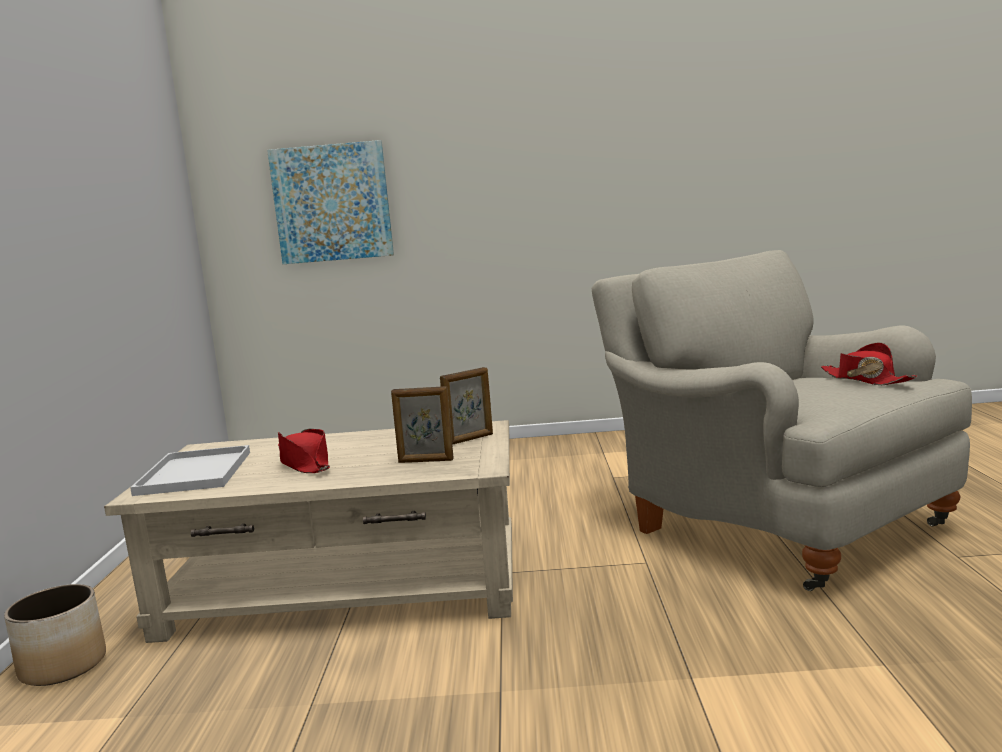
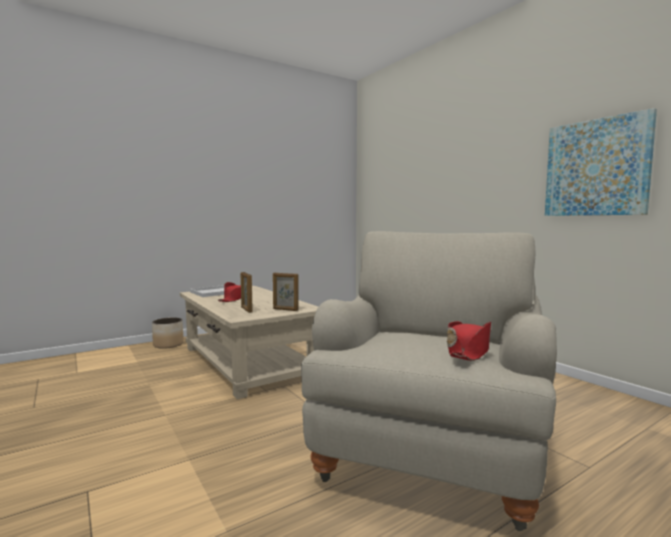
camera: 55 degrees right, 5 degrees down
(332, 203) = (399, 191): picture -> picture (596, 168)

